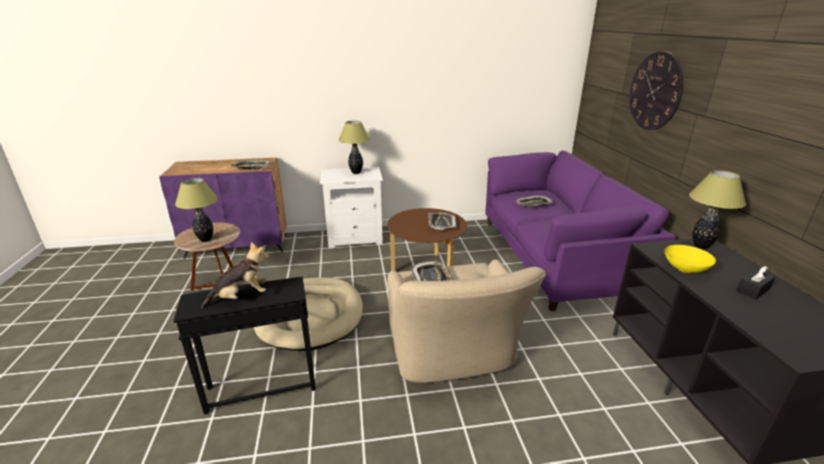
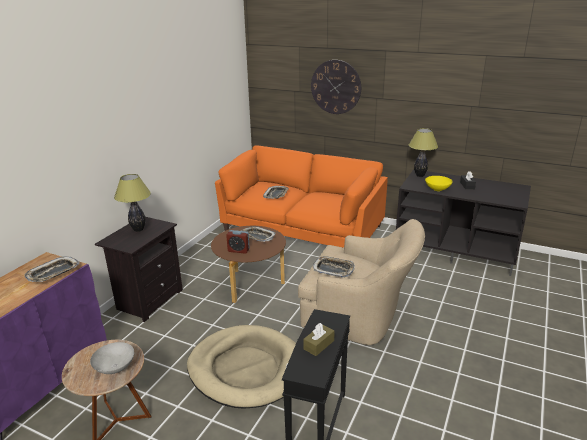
camera: 55 degrees left, 0 degrees up
(205, 239) = (114, 368): table lamp -> grey bowl
(241, 297) = (319, 345): plush toy -> brown tissue box
(355, 238) = (148, 300): white nightstand -> black nightstand
(407, 224) = (238, 250): none -> alarm clock
(555, 256) = (302, 228): purple sofa -> orange sofa

